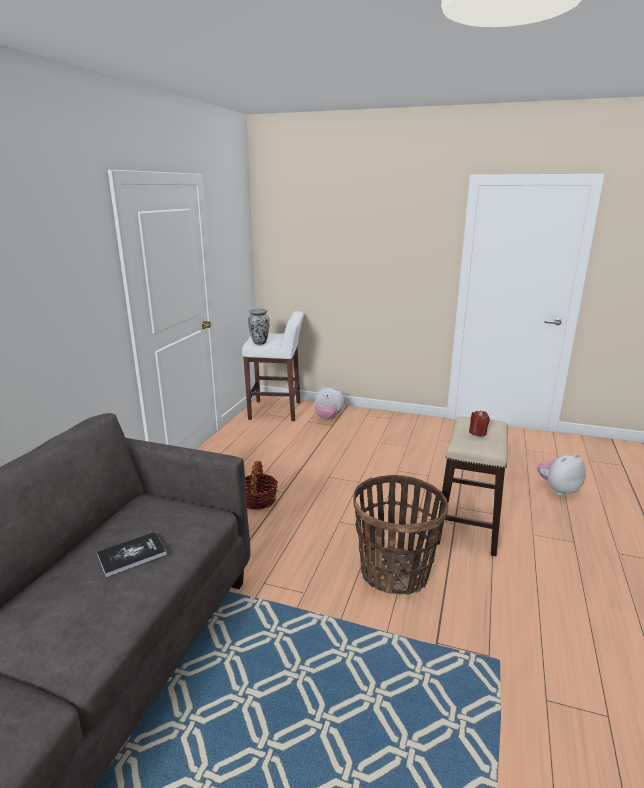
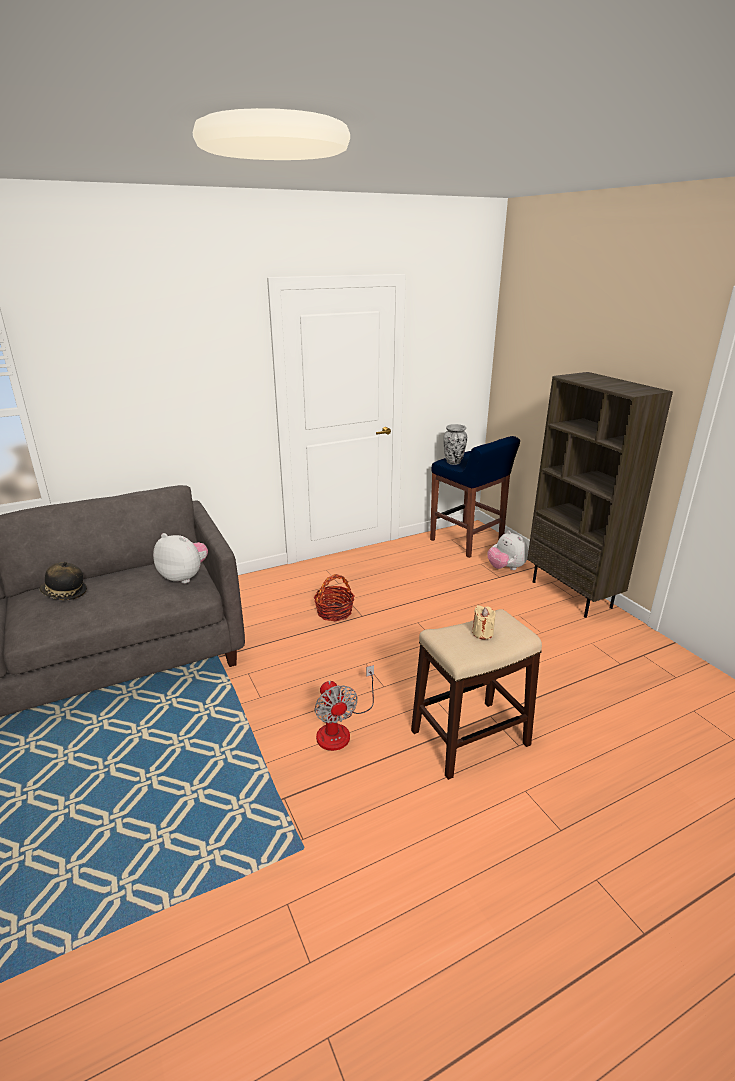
camera: 45 degrees right, 5 degrees up
(60, 594) = (64, 594): none -> hat
(132, 555) = (120, 591): book -> none
(276, 411) = (467, 541): white stool -> blue stool
(388, 418) = (572, 594): none -> brown bookcase
(395, 573) = (340, 729): basket -> fan
(478, 432) = (482, 633): red candle -> beige candle
(558, 489) = (650, 773): plush toy -> plush toy (185, 577)

